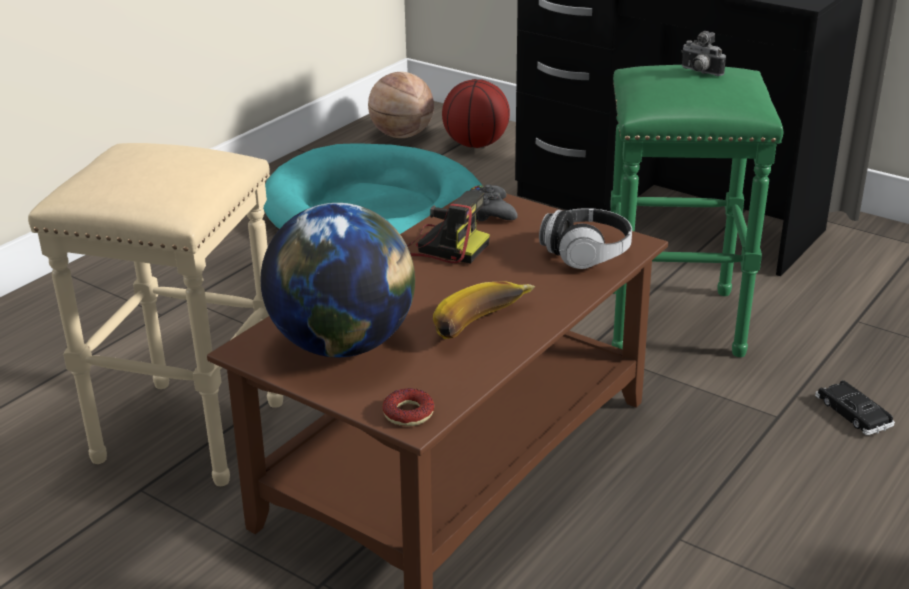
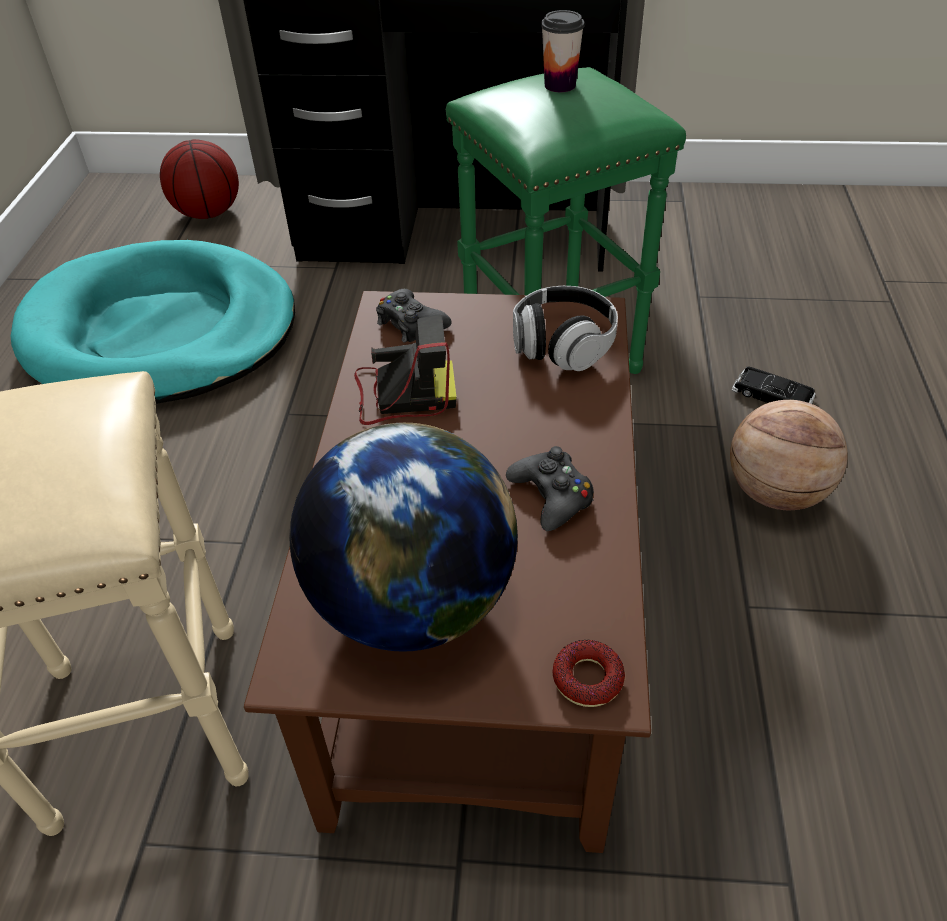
camera: 30 degrees left, 15 degrees up
(402, 135) = (119, 225): basketball -> basketball (776, 492)
(484, 327) = (552, 496): banana -> black game controller
(699, 72) = (560, 85): camera -> cup

